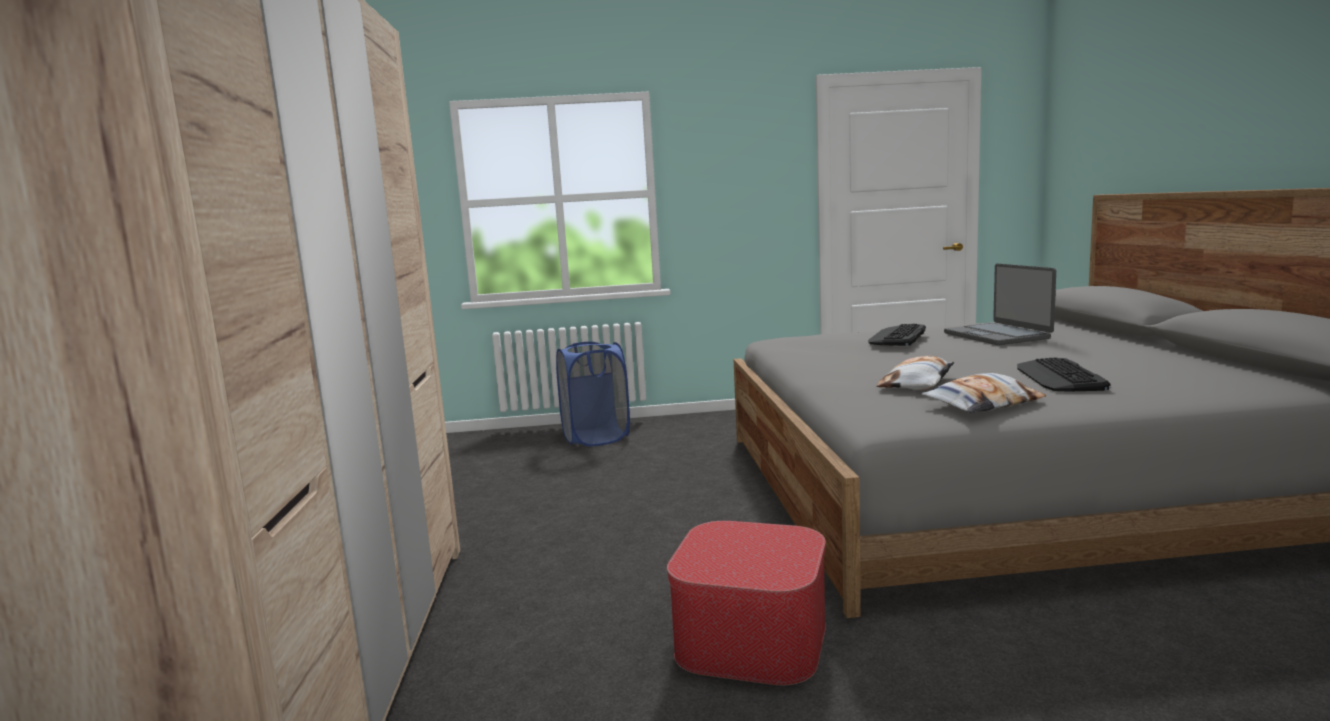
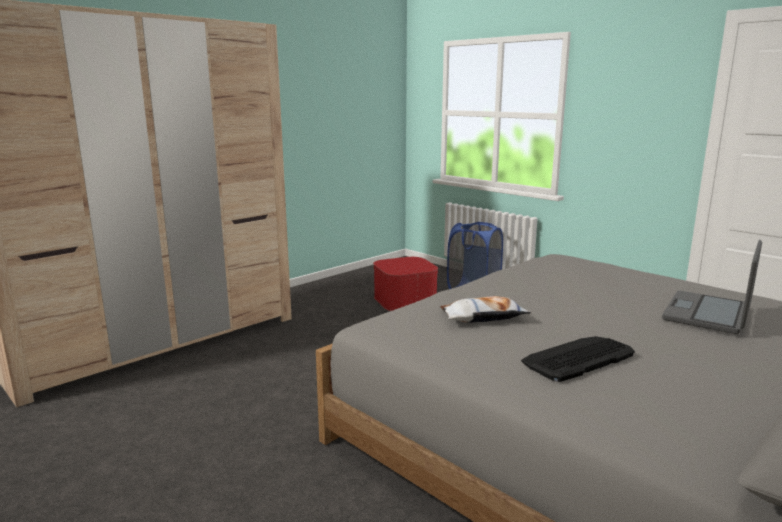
camera: 50 degrees right, 5 degrees up
(750, 639) = (270, 419): ottoman -> ottoman (404, 300)
(897, 337) = (612, 283): keyboard -> none
(983, 404) = (449, 345): pillow -> none

